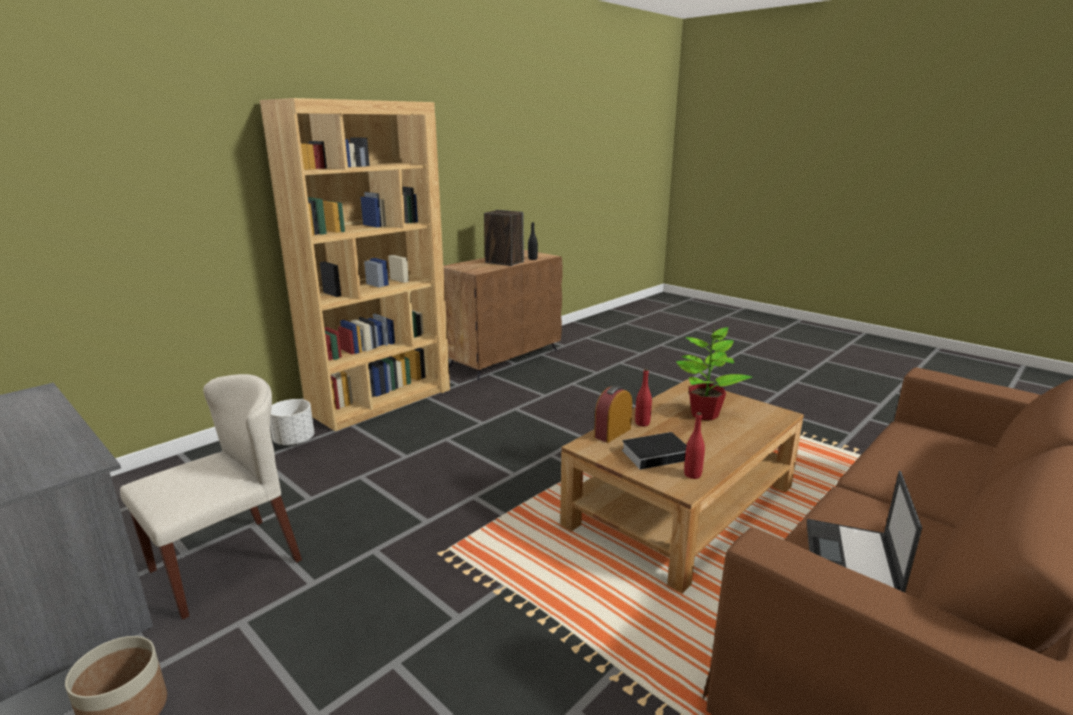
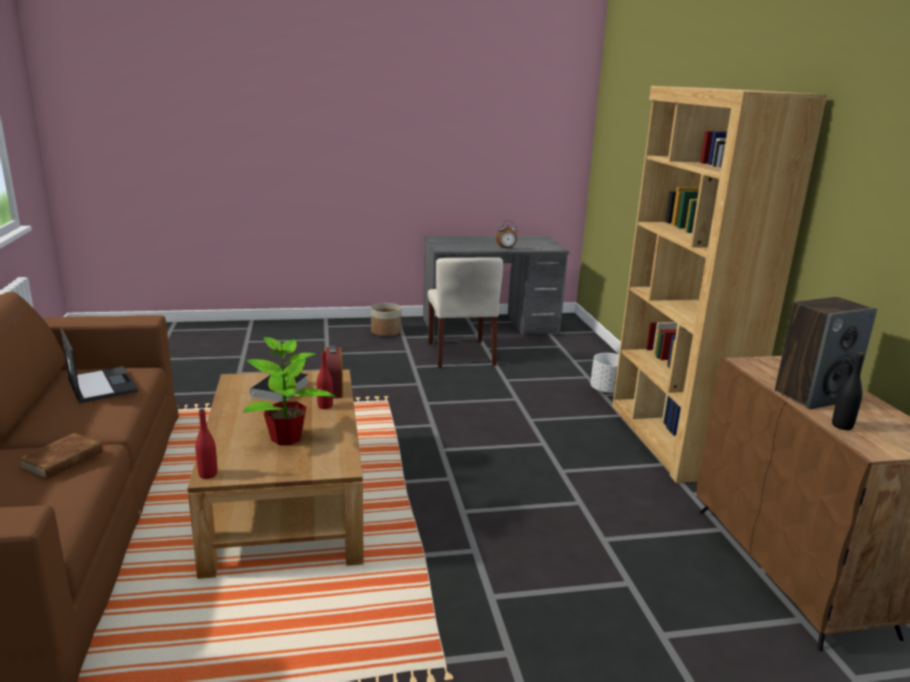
camera: 125 degrees right, 0 degrees up
(56, 420) = (506, 248): none -> alarm clock
(692, 474) = (238, 388): red bottle -> red bottle (208, 474)
(901, 471) = (63, 460): none -> brown book

